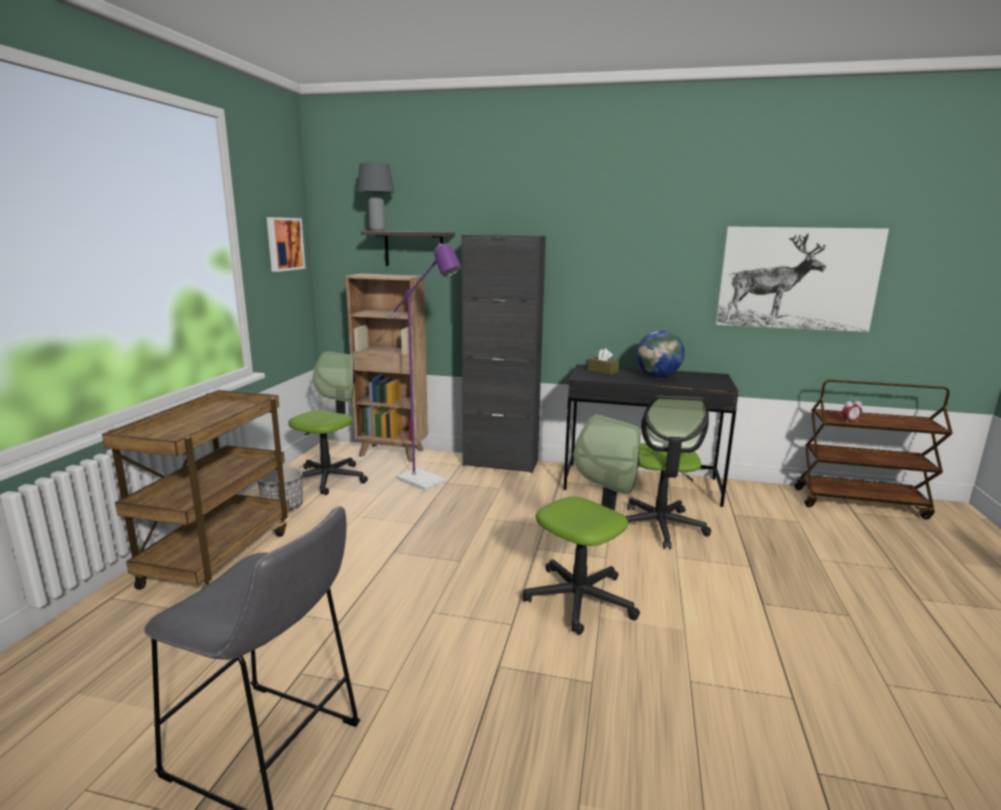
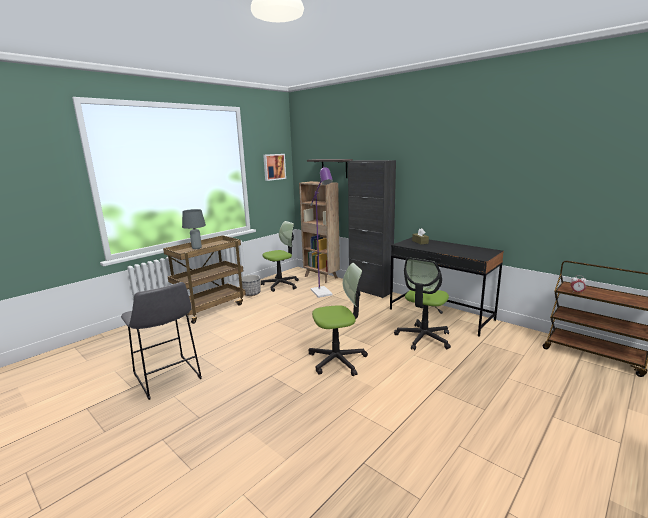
camera: 30 degrees right, 0 degrees up
(377, 230) = (315, 159): grey table lamp -> grey table lamp (197, 248)
(658, 376) = (449, 247): globe -> none
(797, 278) = (551, 187): picture -> none

